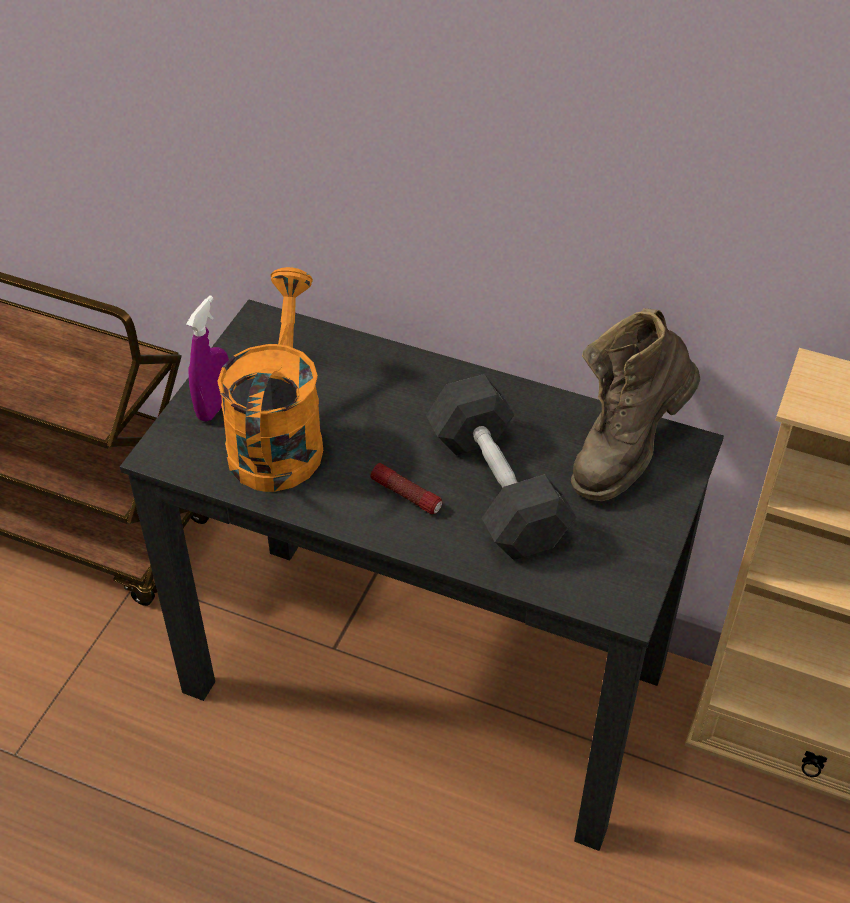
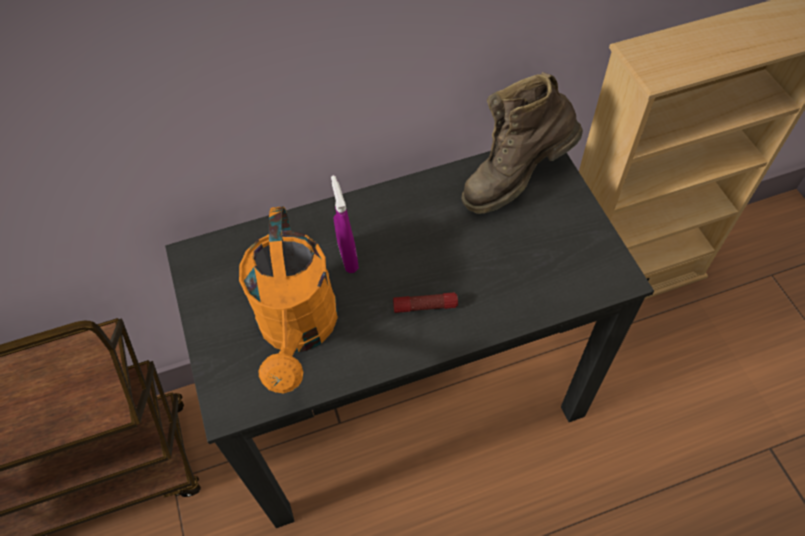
camera: 40 degrees left, 10 degrees up
(215, 406) = (229, 342): purple spray bottle -> purple spray bottle (348, 257)
(278, 437) = (298, 330): orange watering can -> orange watering can turned 150 degrees counterclockwise
(497, 489) = (472, 259): grey dumbbell -> none
(626, 450) = (515, 179): brown boot -> brown boot turned 60 degrees clockwise

